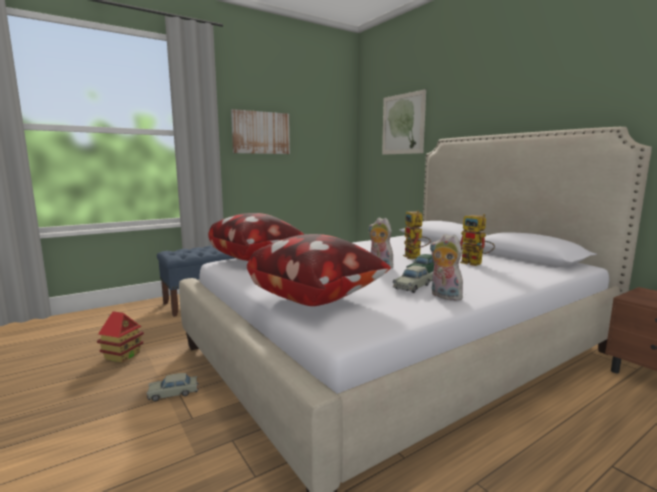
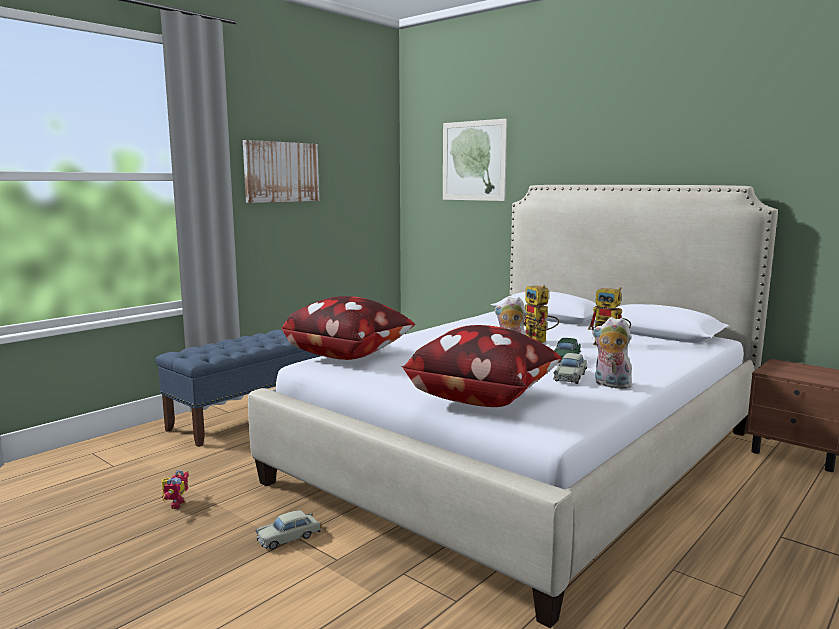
camera: 15 degrees left, 0 degrees up
(123, 355) = (174, 504): toy house -> toy robot

